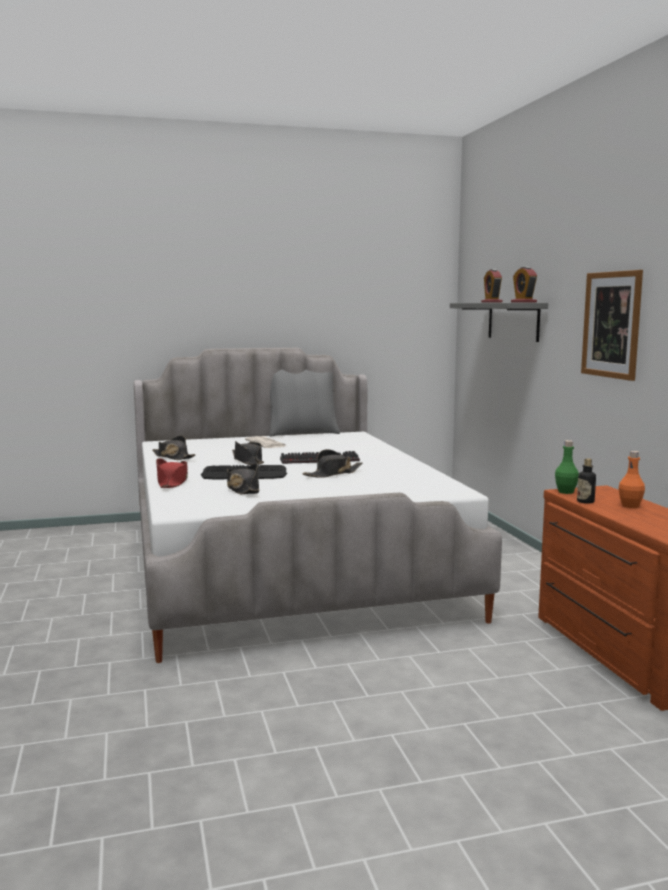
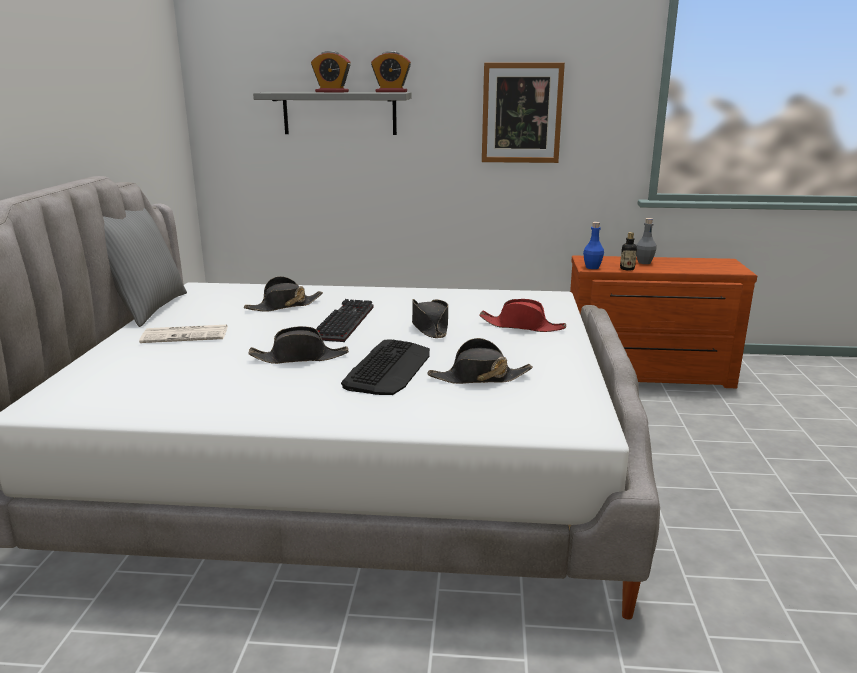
camera: 70 degrees left, 10 degrees up
(172, 482) = (398, 417): red hat -> red hat (522, 326)
(173, 457) = (199, 404): black hat -> black hat (284, 306)
(565, 492) = (592, 267): green bottle -> blue bottle
(630, 506) = (644, 262): orange bottle -> grey bottle

